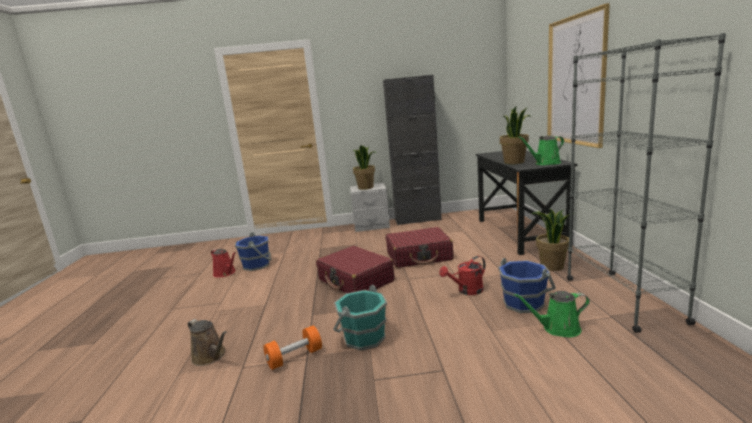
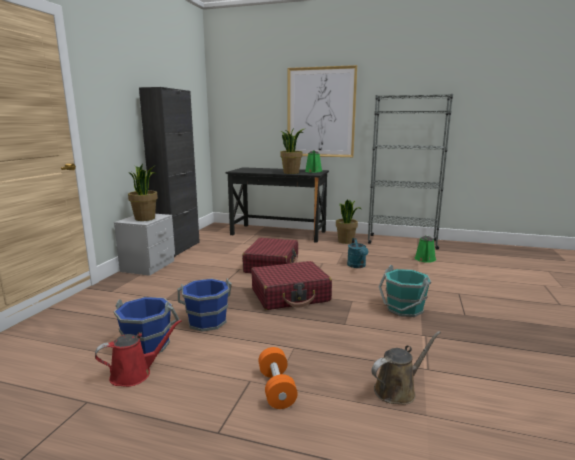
camera: 70 degrees left, 0 degrees up
(295, 357) = (422, 340): orange dumbbell -> orange dumbbell (276, 388)
(467, 291) = (357, 266): red watering can -> turquoise watering can
(523, 303) = (389, 258): blue bucket -> blue bucket (206, 321)

